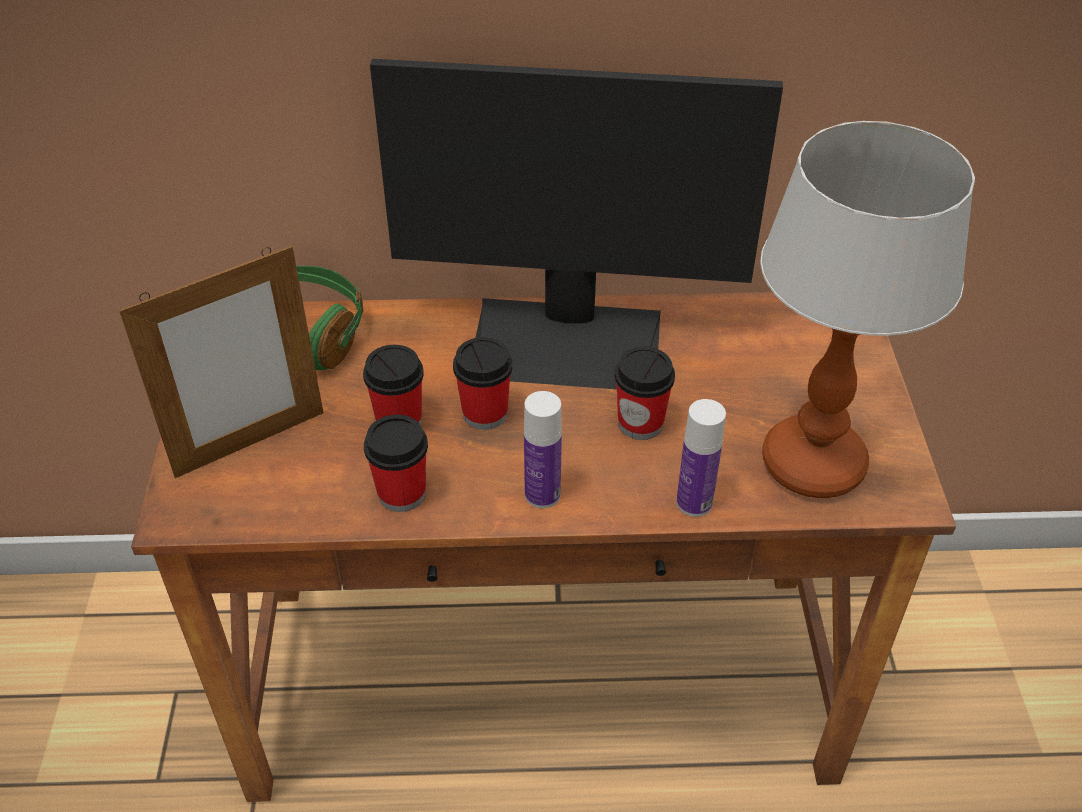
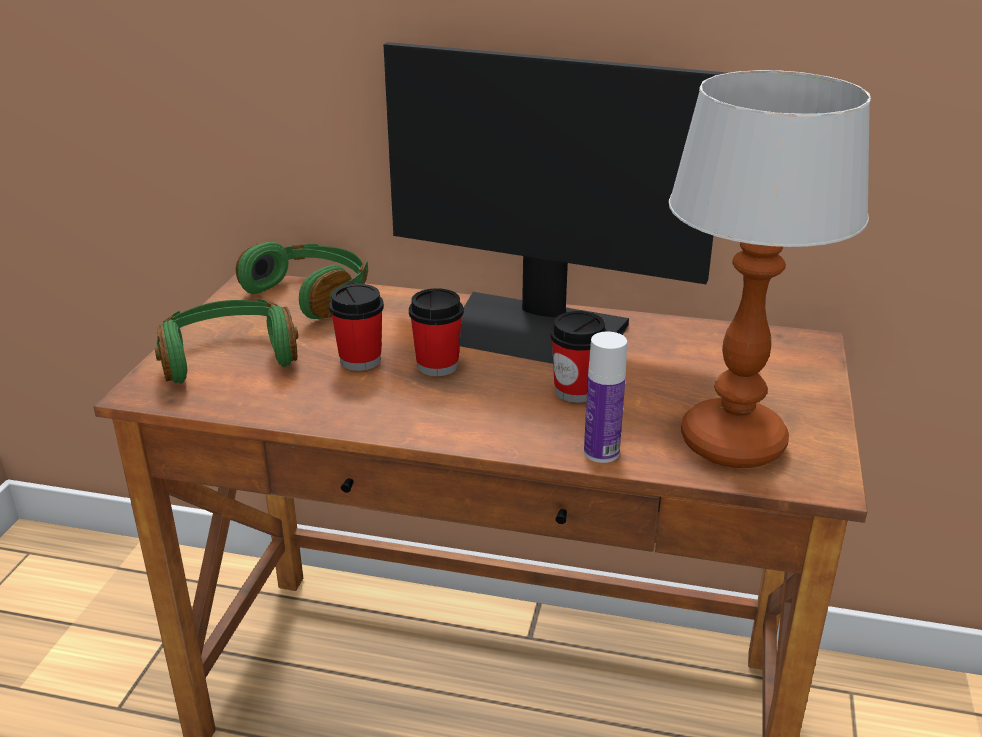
camera: 15 degrees right, 15 degrees down
(250, 443) = (228, 357): picture frame -> green headphones
(402, 494) = (336, 406): cup -> none
(542, 494) = (460, 425): bottle -> none

